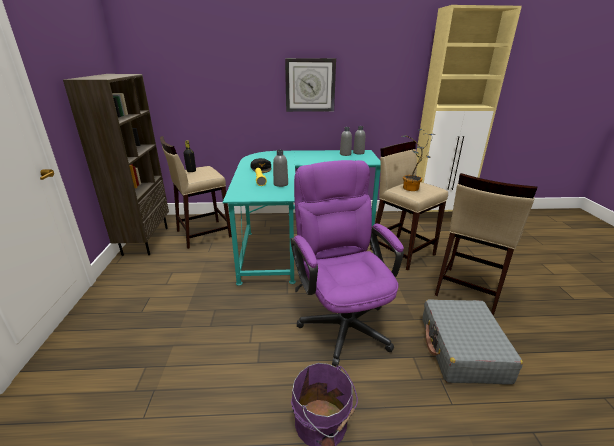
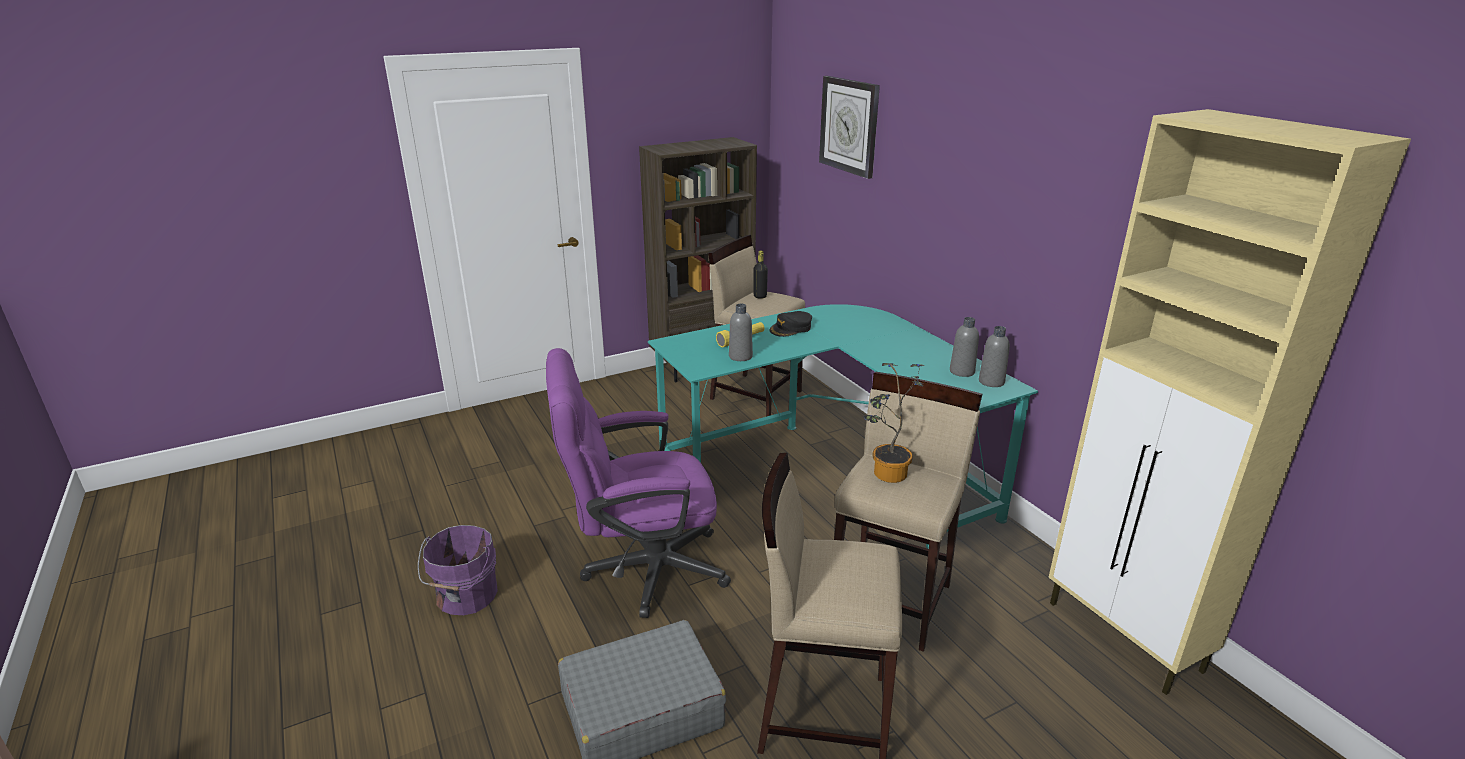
camera: 65 degrees right, 0 degrees up
(310, 85) = (958, 216): wall clock -> wall clock (849, 126)
(341, 319) = (642, 570): purple office chair -> purple office chair turned 150 degrees counterclockwise

